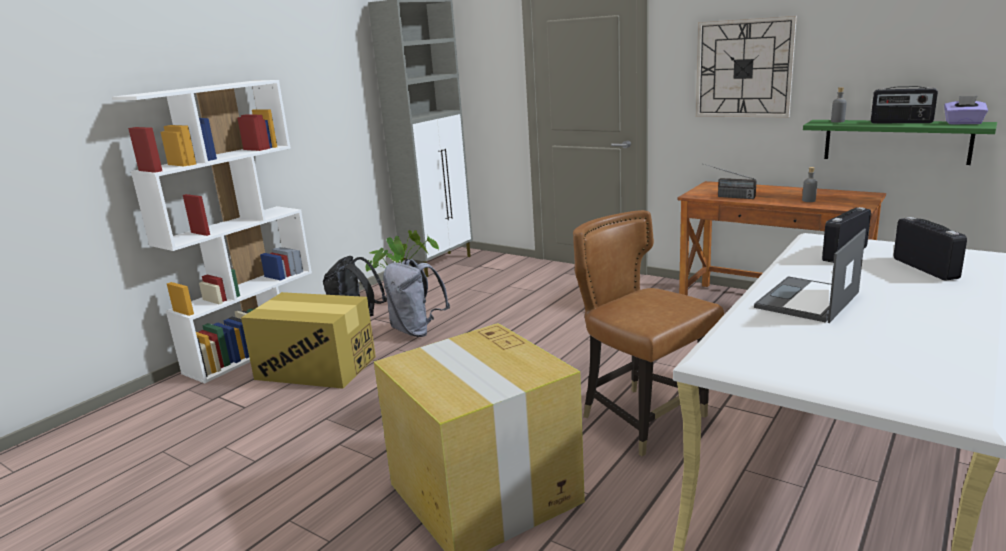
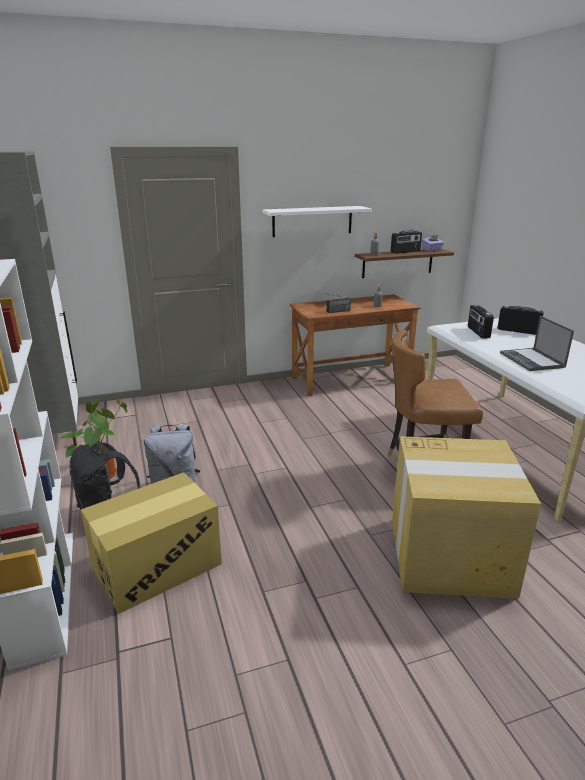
camera: 55 degrees left, 5 degrees up
(743, 68) = (312, 221): wall clock -> white shelf
(896, 141) = (397, 263): green shelf -> brown shelf

